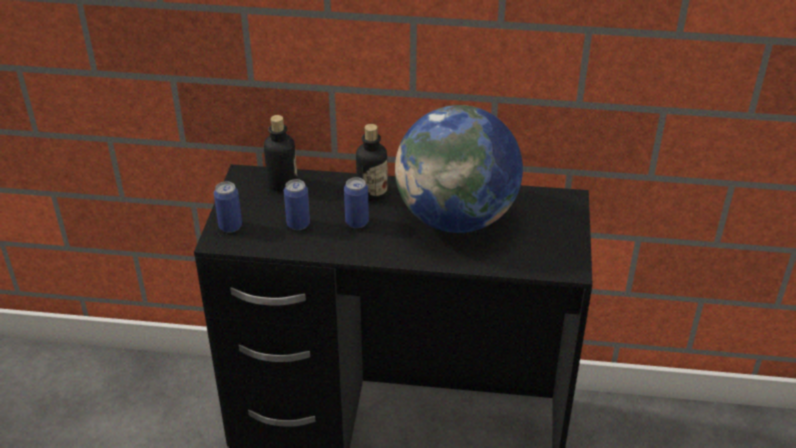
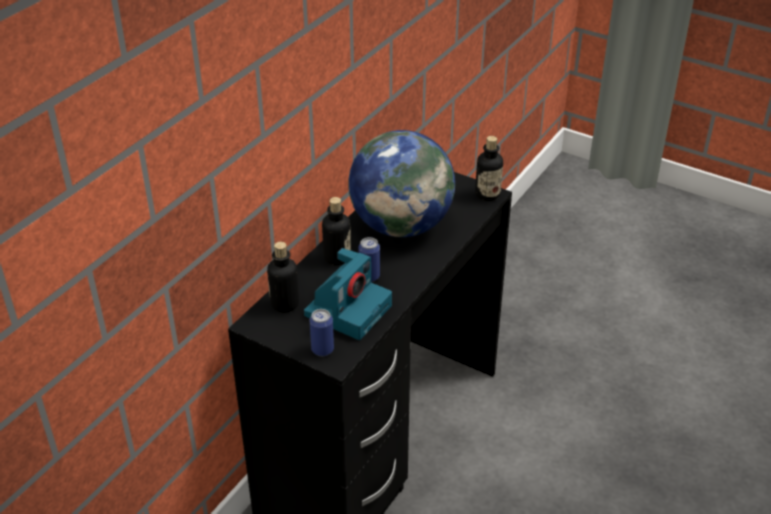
camera: 65 degrees left, 0 degrees up
(298, 224) = (348, 309): can -> camera
(568, 265) = (487, 194): none -> bottle

